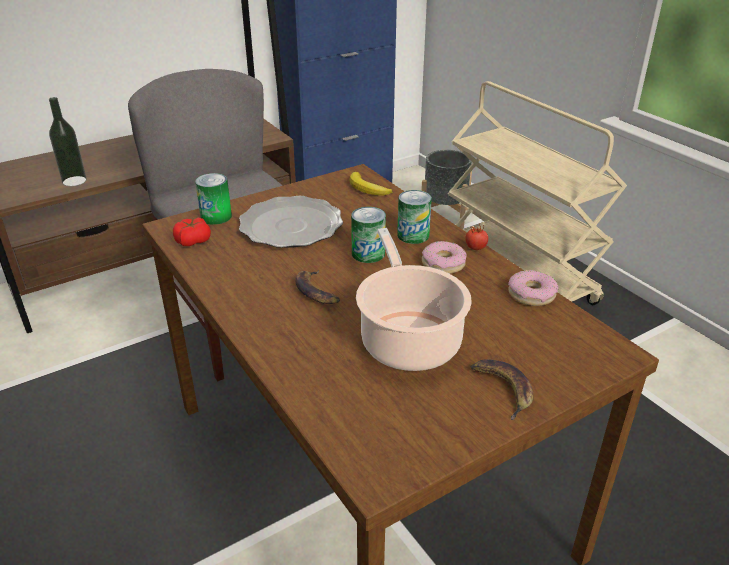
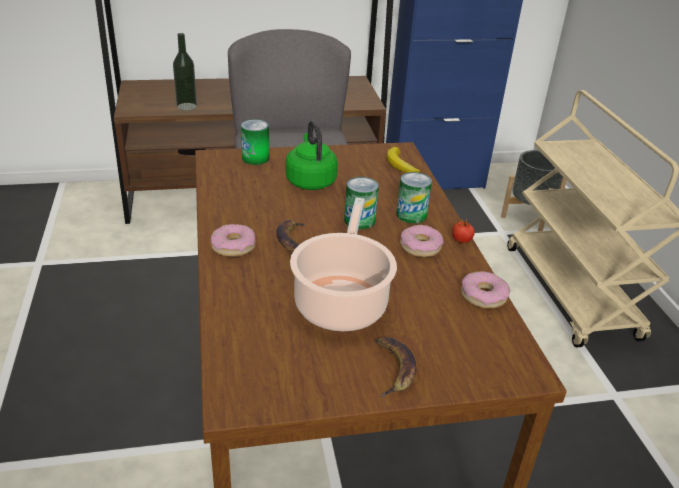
camera: 20 degrees right, 0 degrees up
(193, 241) = (223, 173): tomato -> none
(259, 315) = (233, 246): none -> donut
(290, 226) = (310, 181): plate -> green kettle

